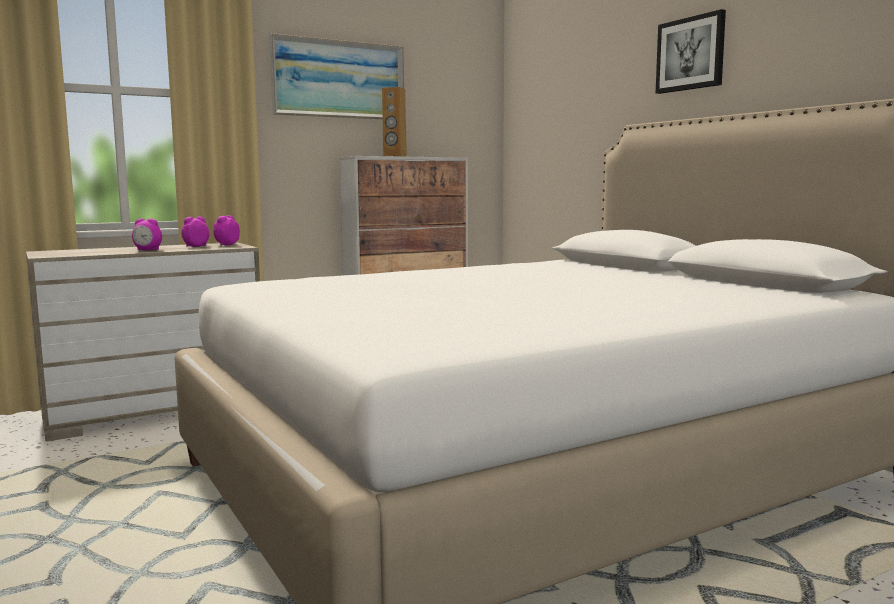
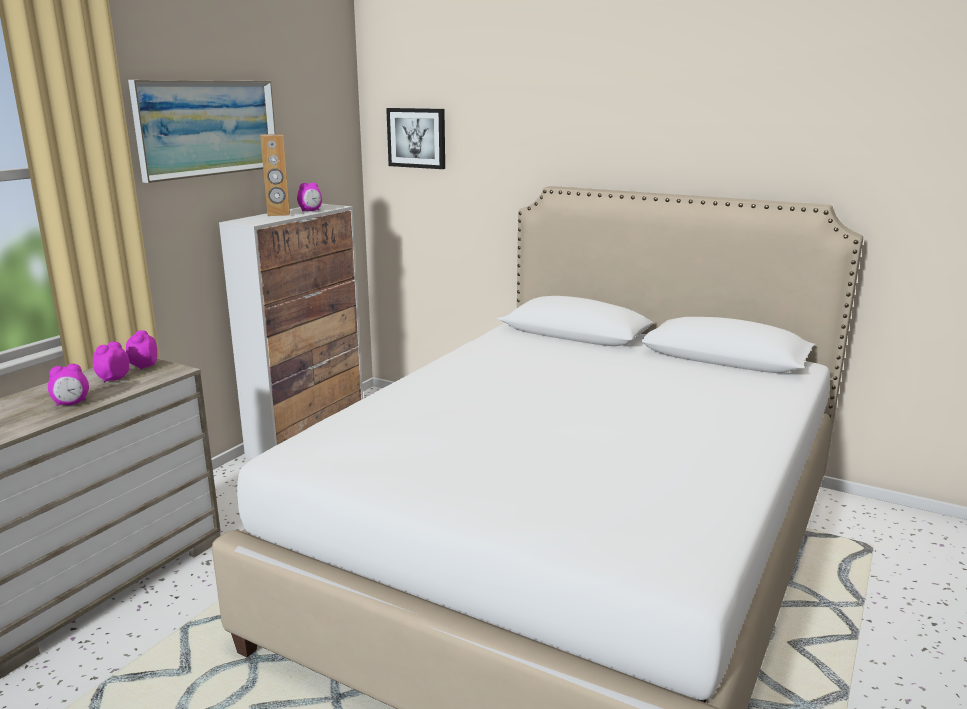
camera: 30 degrees left, 10 degrees up
(424, 156) = (310, 211): none -> alarm clock
(691, 54) = (608, 124): picture -> picture (417, 138)

